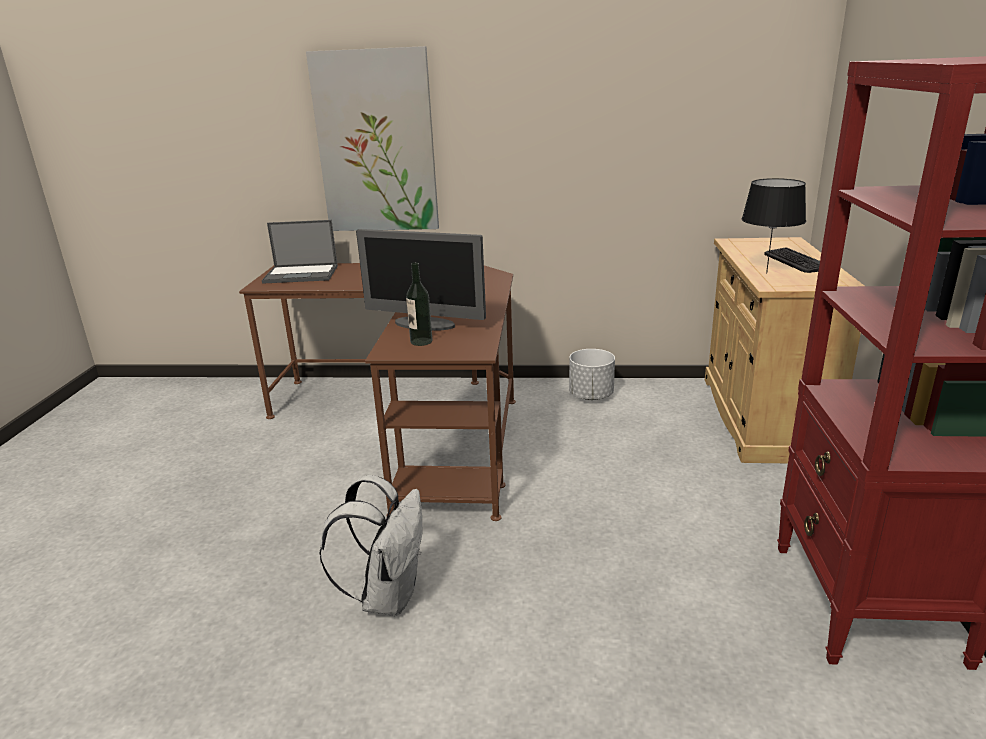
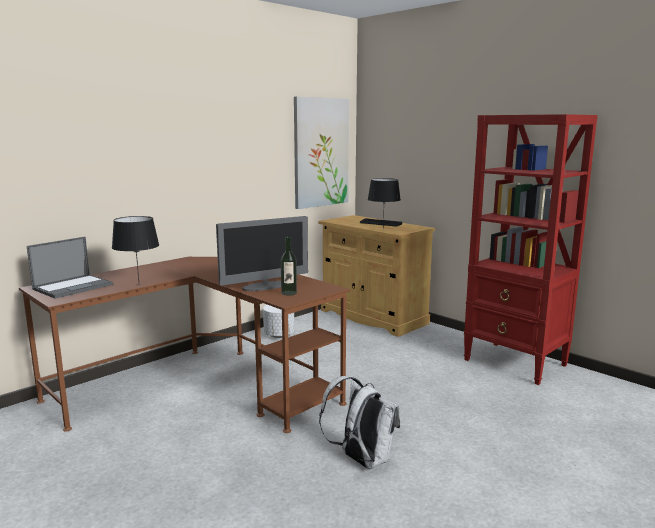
camera: 50 degrees left, 10 degrees down
(341, 287) = (139, 285): none -> black table lamp
(376, 143) = (112, 170): picture -> picture (321, 152)

